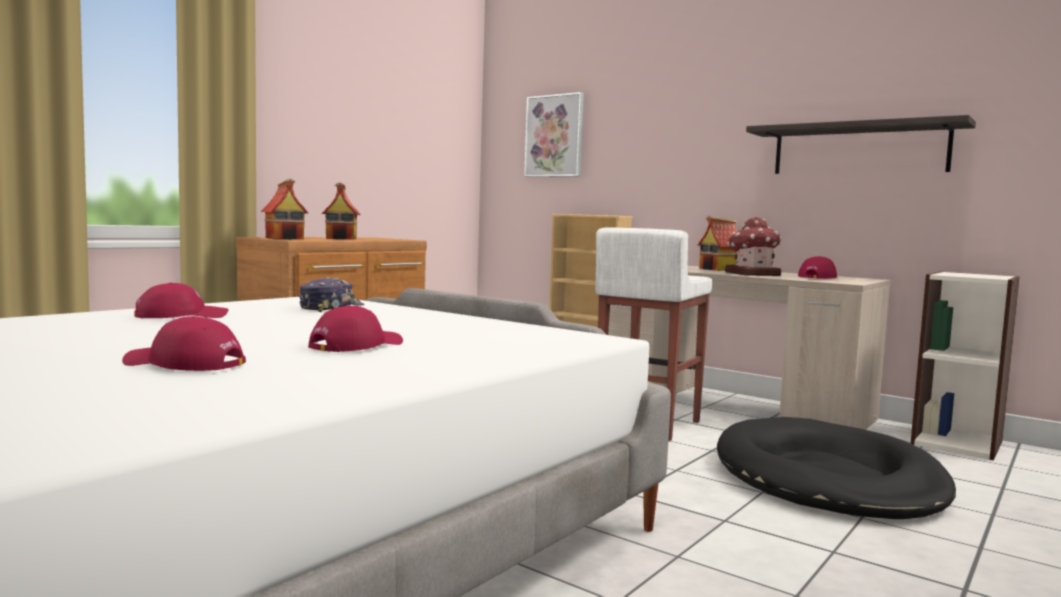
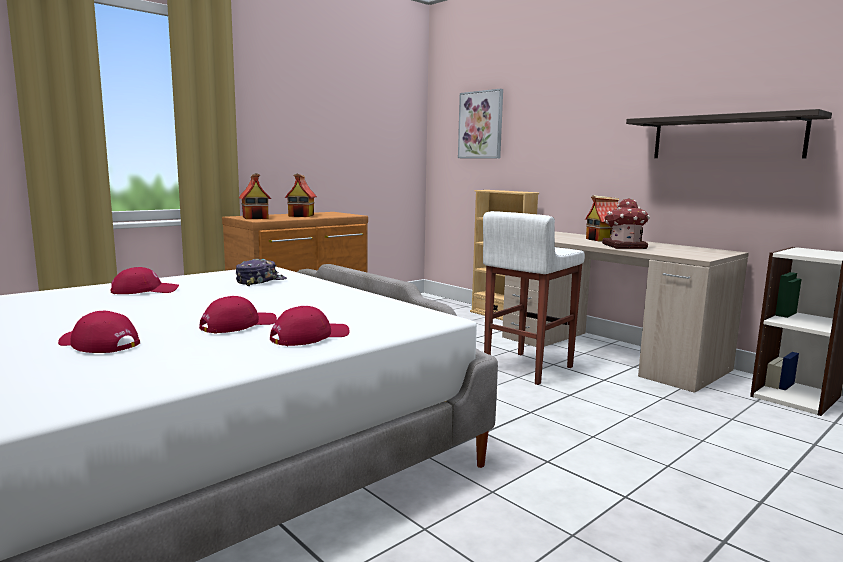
camera: 10 degrees right, 5 degrees up
(818, 278) = (680, 251): red cap -> red cap (310, 337)
(827, 478) = (656, 426): black dog bed -> none

